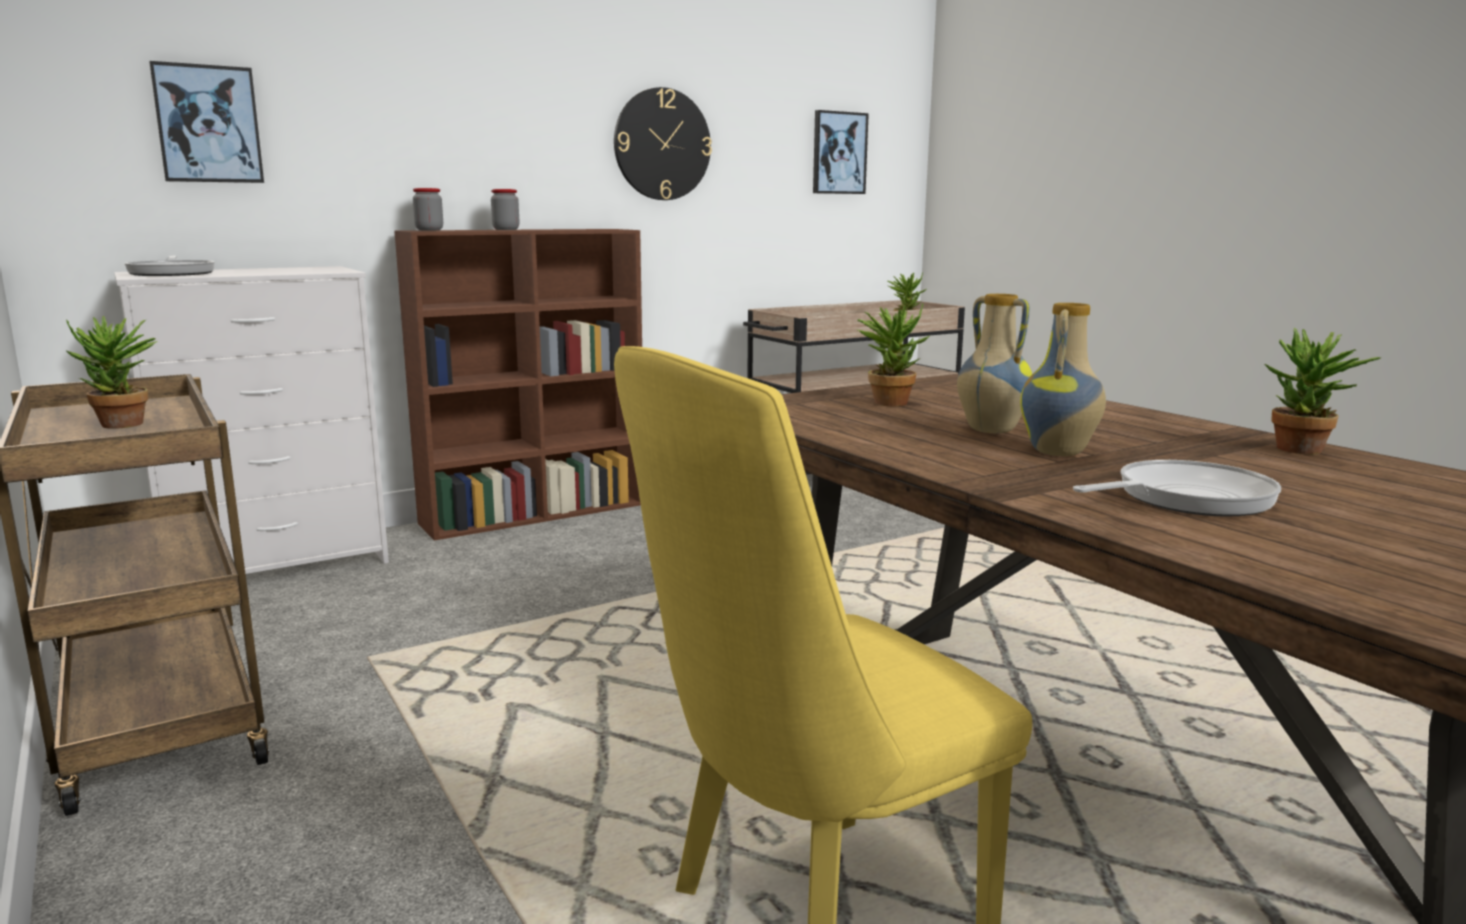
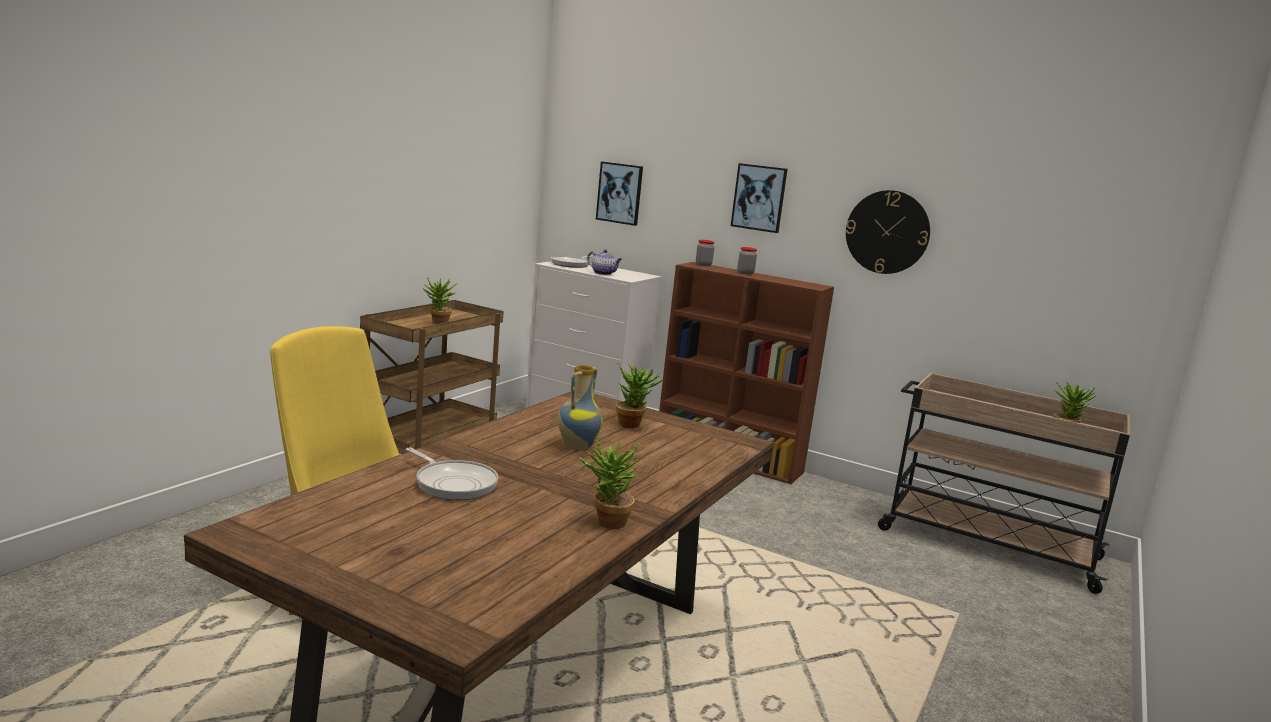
camera: 60 degrees right, 0 degrees up
(280, 272) = (603, 273): none -> teapot
(838, 153) = (1075, 260): picture -> picture (759, 198)
(1060, 453) = (534, 461): vase -> none

